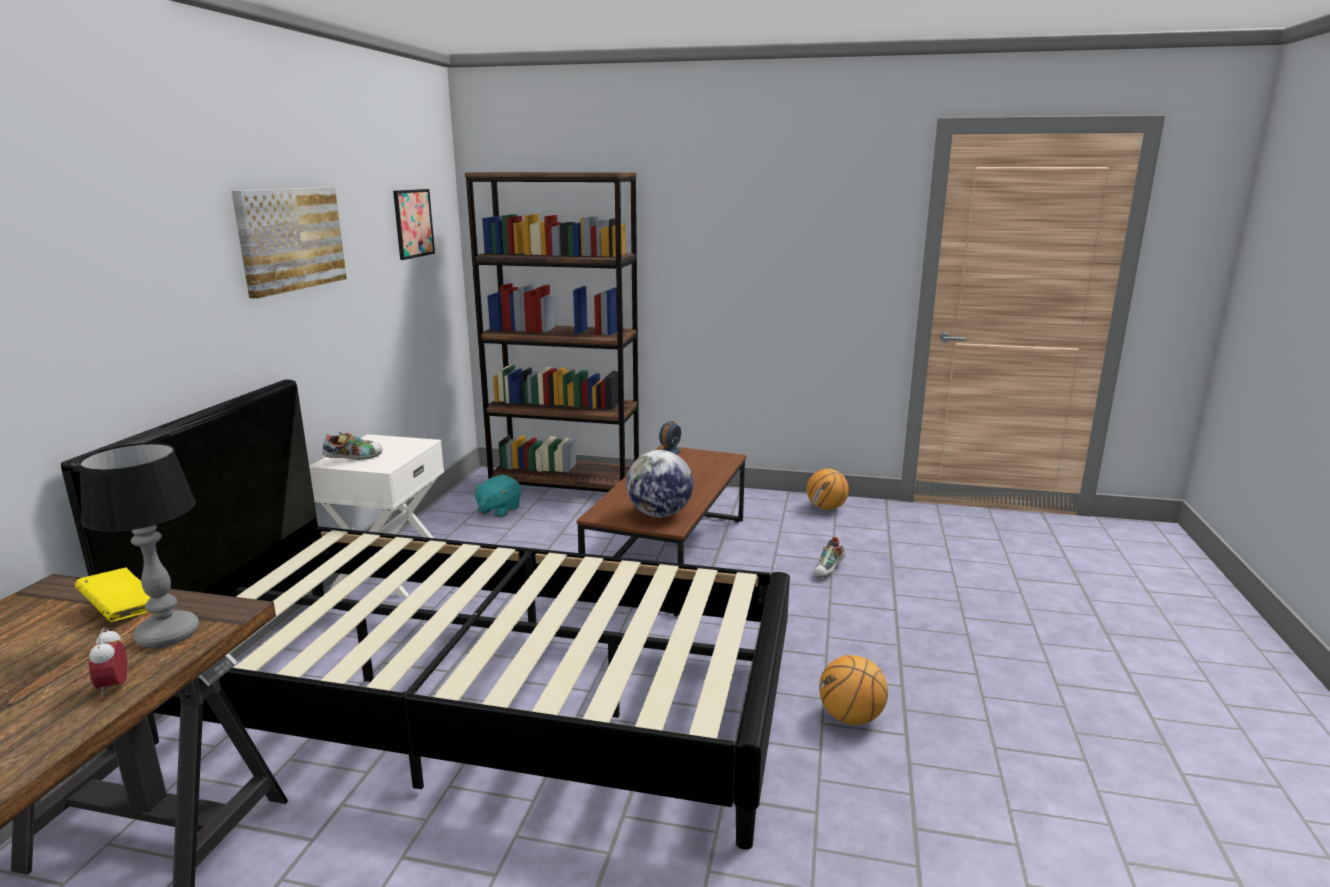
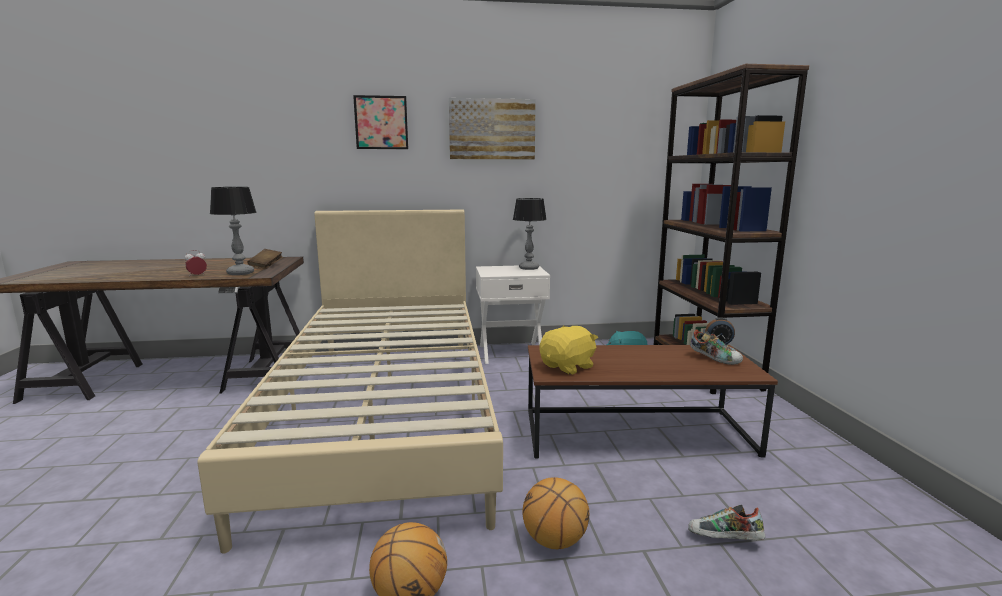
camera: 70 degrees right, 5 degrees down
(122, 610) = (266, 266): yellow book -> brown book
(354, 459) = (495, 269): shoe -> shoe (715, 359)
(382, 441) = (529, 268): none -> table lamp
(413, 223) = (632, 131): picture -> picture (381, 122)
(484, 698) = (386, 411): black bed -> beige bed
(659, 514) = (568, 367): globe -> yellow plush toy
(826, 508) = (906, 515): basketball -> basketball (554, 541)

